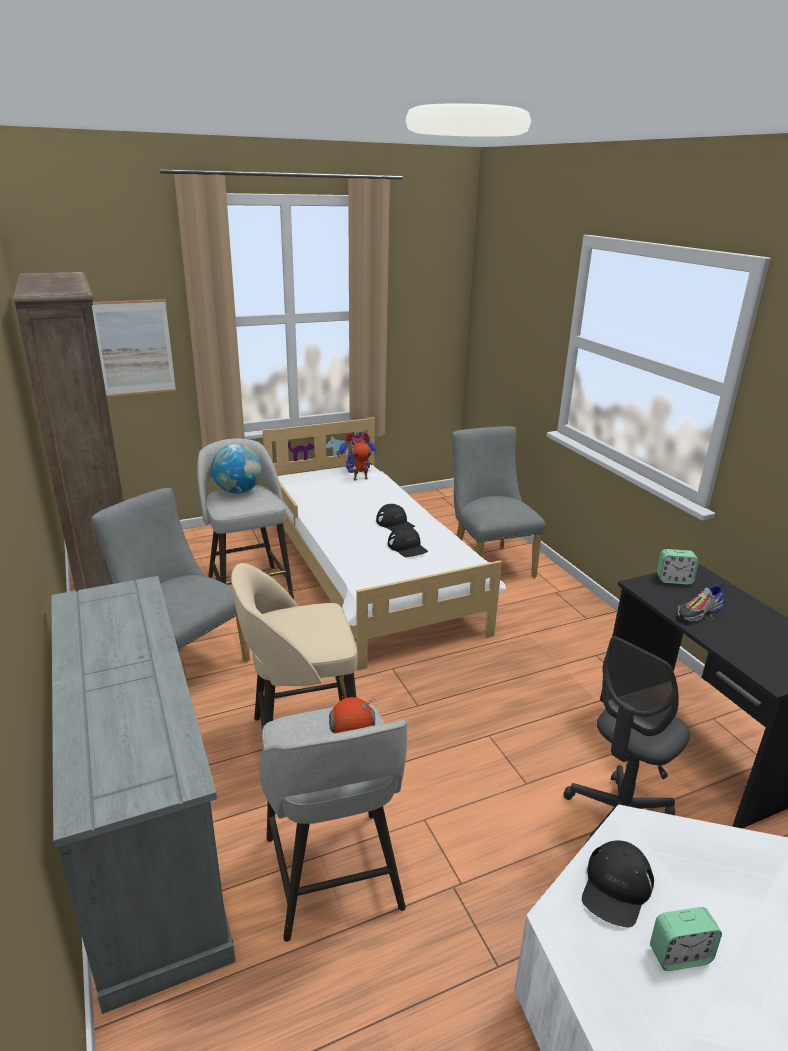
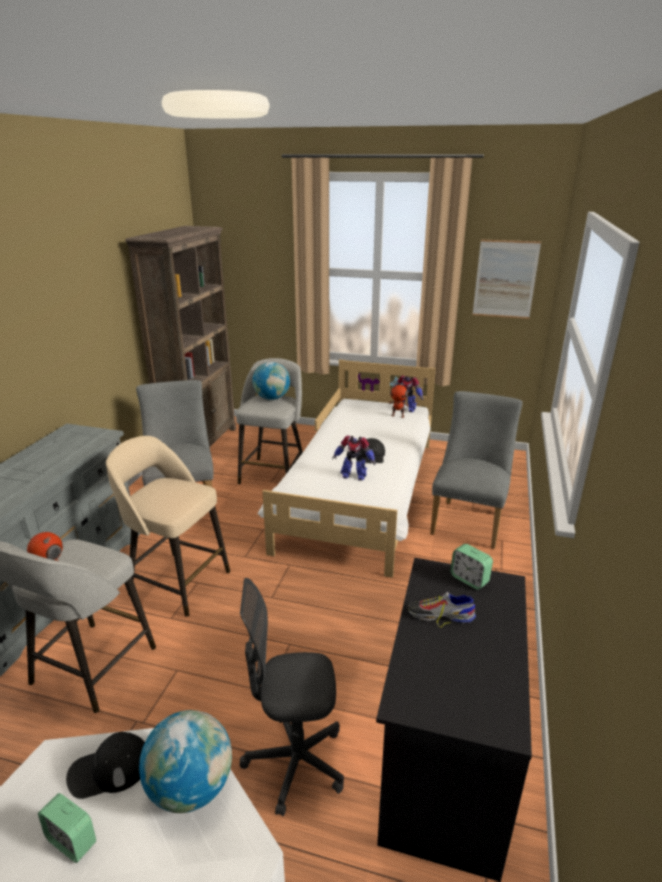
camera: 40 degrees right, 0 degrees up
(134, 348) = (262, 284): picture -> picture (505, 279)
(407, 547) = (353, 475): black cap -> toy robot
(687, 849) = (191, 787): none -> globe

